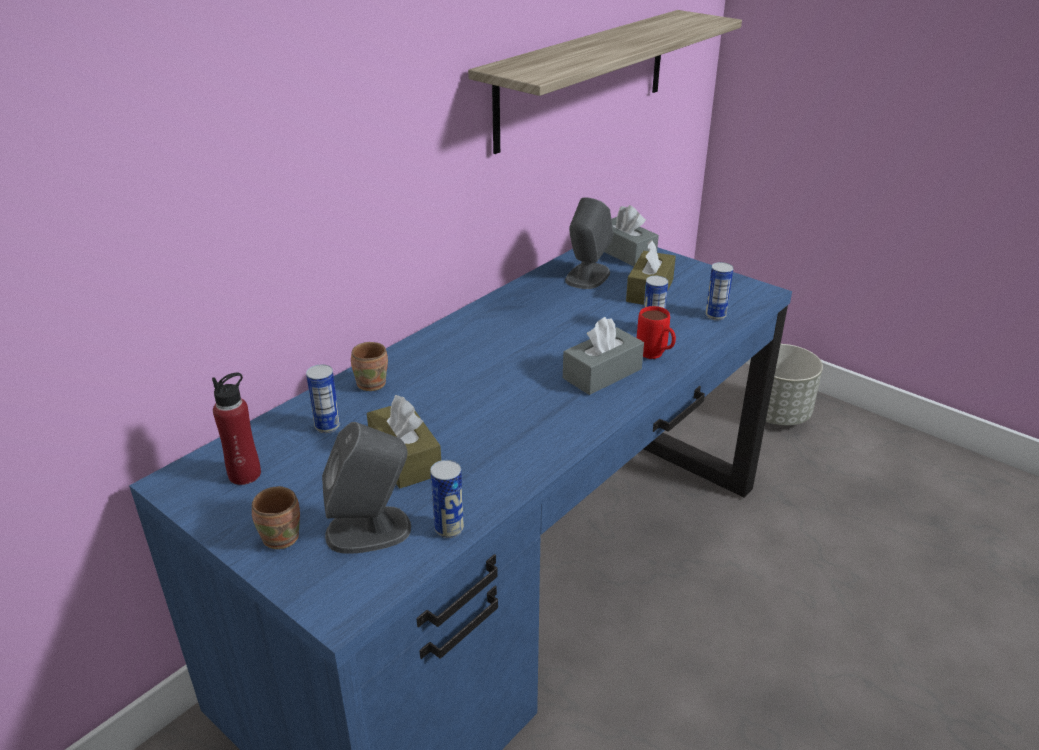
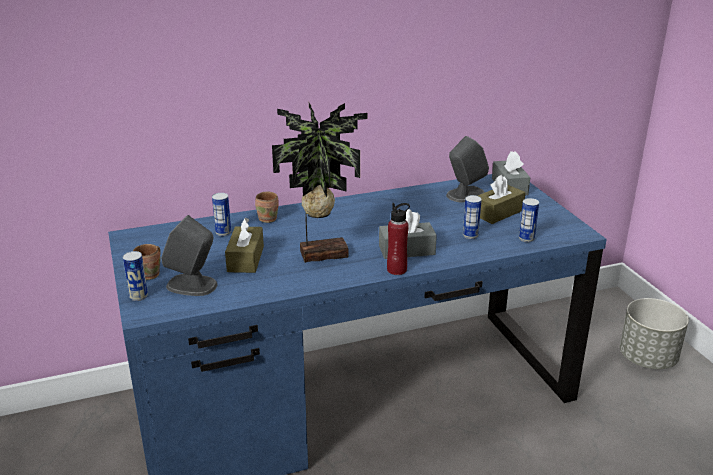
camera: 30 degrees right, 5 degrees down
(245, 474) = (162, 242): red bottle -> red bottle (397, 270)
(449, 528) = (231, 297): can -> can (138, 296)
(502, 413) = (322, 253): none -> potted plant
(583, 78) = (497, 54): shelf -> none
(655, 356) = (453, 250): red mug -> none

